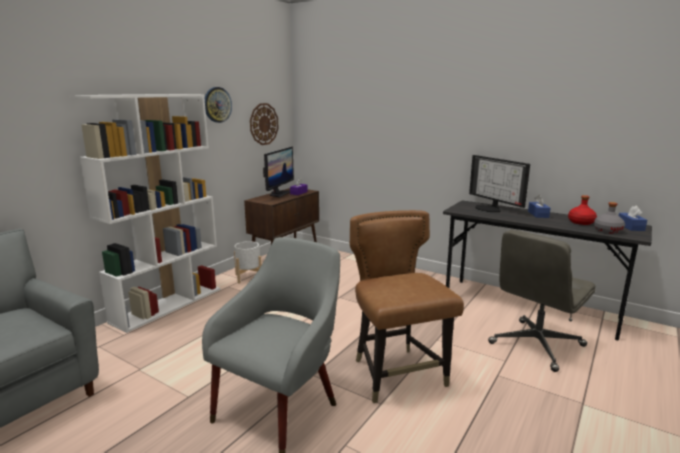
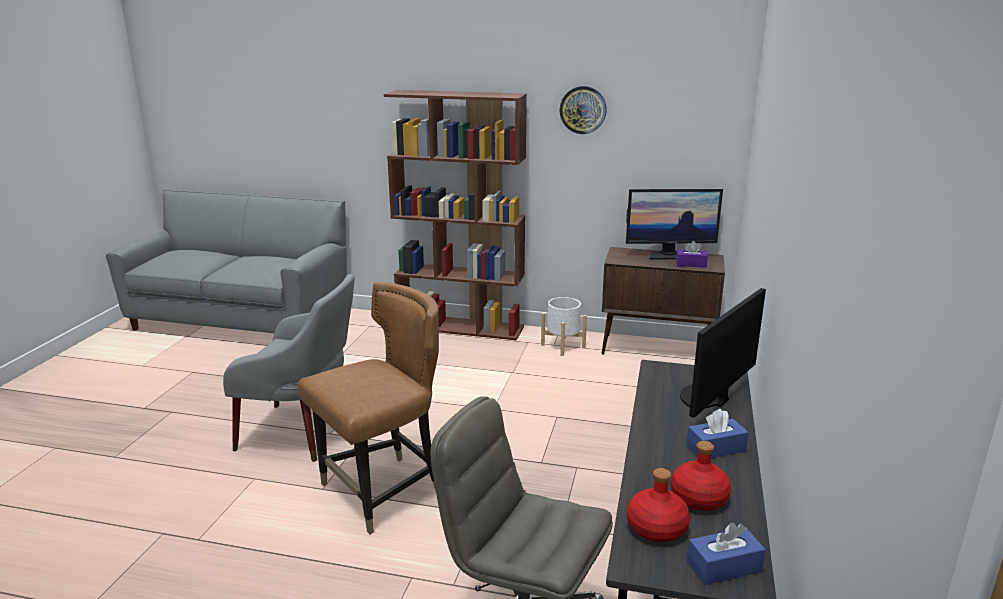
camera: 70 degrees right, 5 degrees up
(168, 304) = (461, 327): white bookcase -> brown bookcase
(263, 124) = (672, 145): wall clock -> none
(607, 230) = (657, 528): grey bottle -> red bottle

